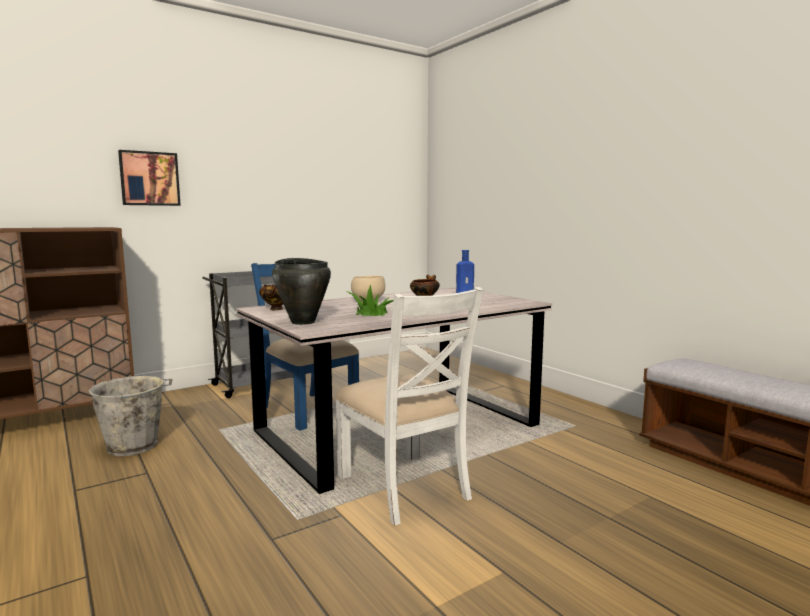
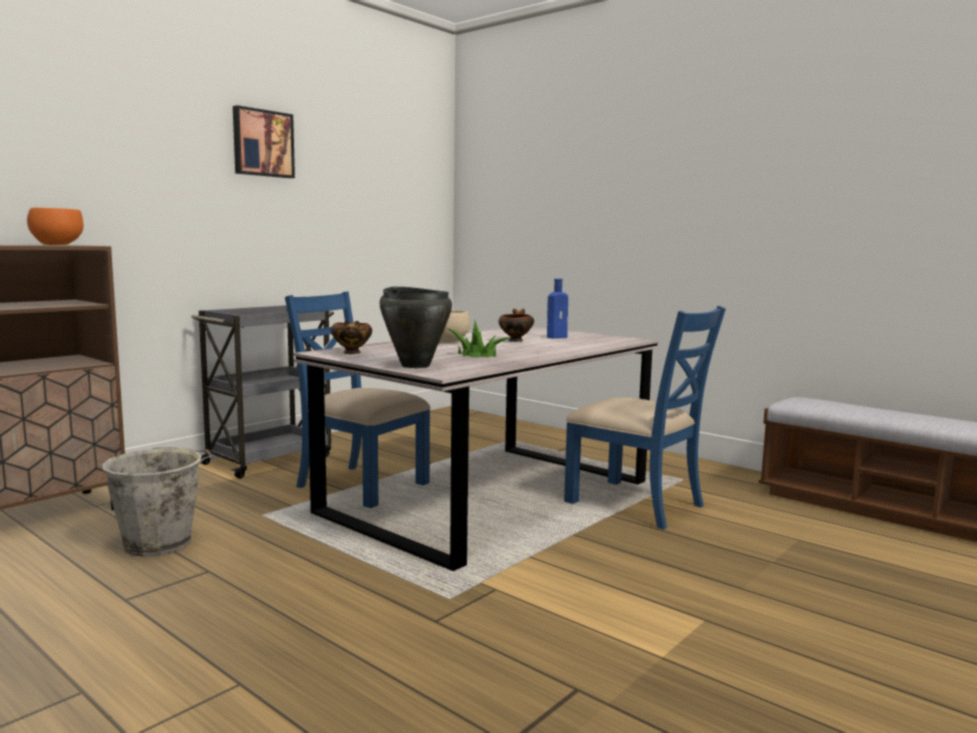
camera: 15 degrees left, 0 degrees up
(86, 227) = (56, 245): none -> orange bowl
(149, 179) = (121, 178): picture -> picture (262, 143)
(404, 487) = (544, 555): white chair -> none
(517, 445) = (636, 504): none -> blue chair

